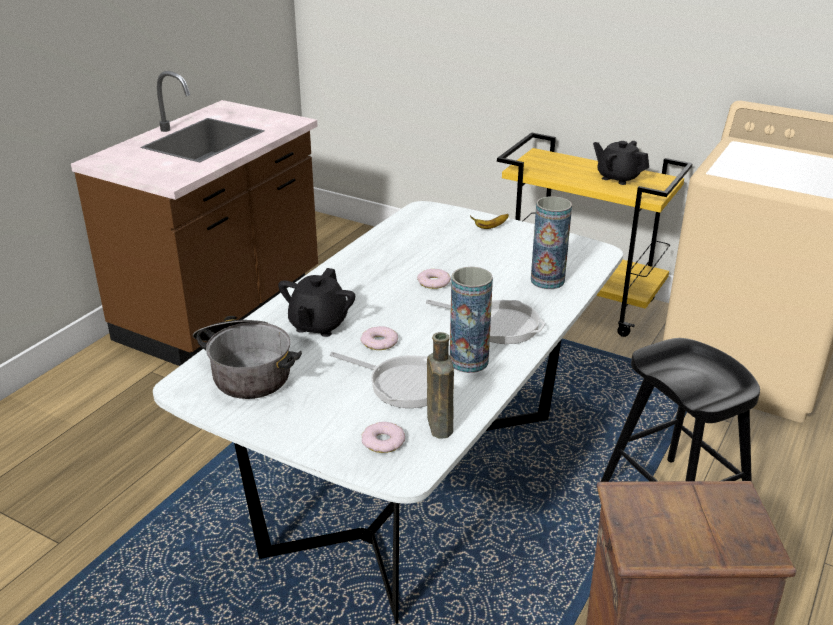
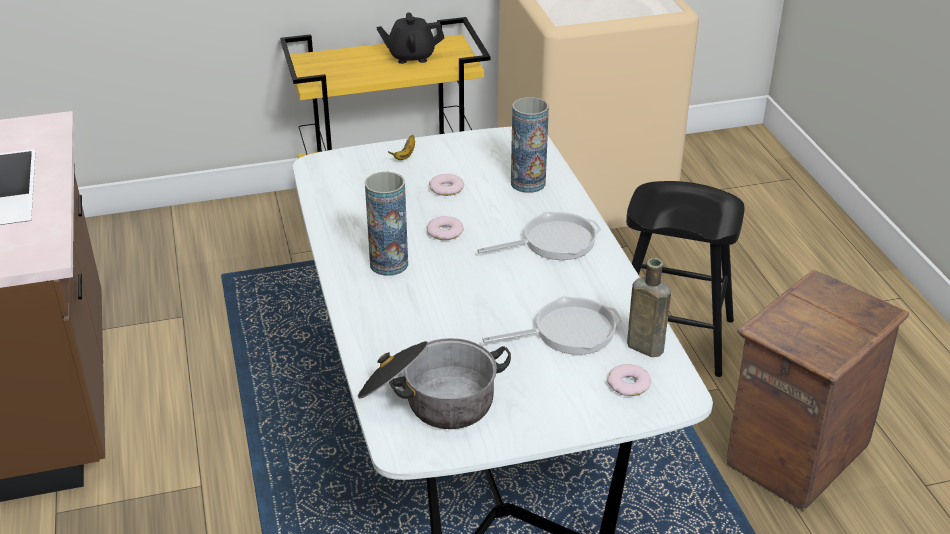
camera: 45 degrees left, 5 degrees up
(318, 325) = (418, 324): black teapot -> none
(379, 342) = (492, 309): donut -> donut (446, 188)
(469, 361) = (582, 284): vase -> vase (389, 264)

